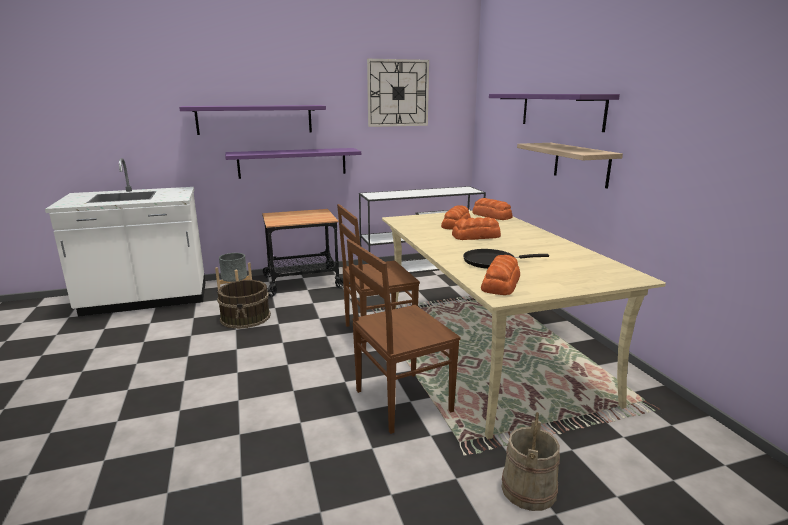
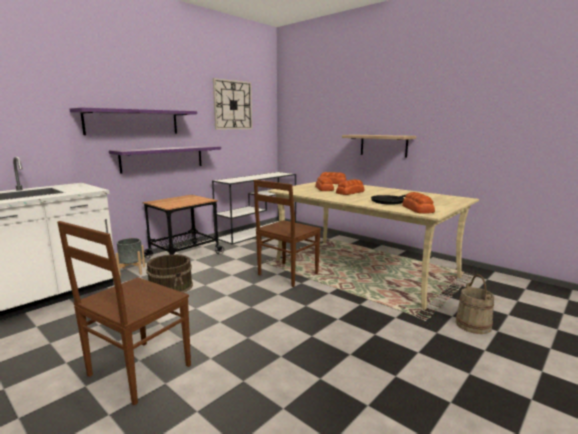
camera: 30 degrees left, 5 degrees down
(400, 402) = (355, 306): brown chair -> brown chair (137, 372)
(561, 110) = (362, 114): purple shelf -> none

